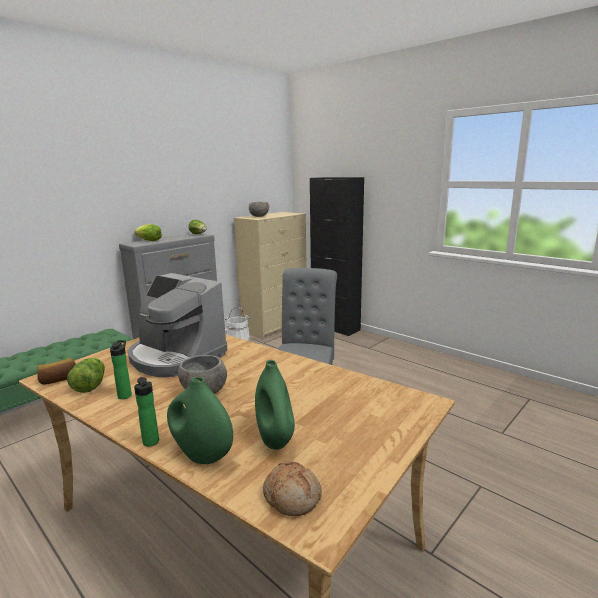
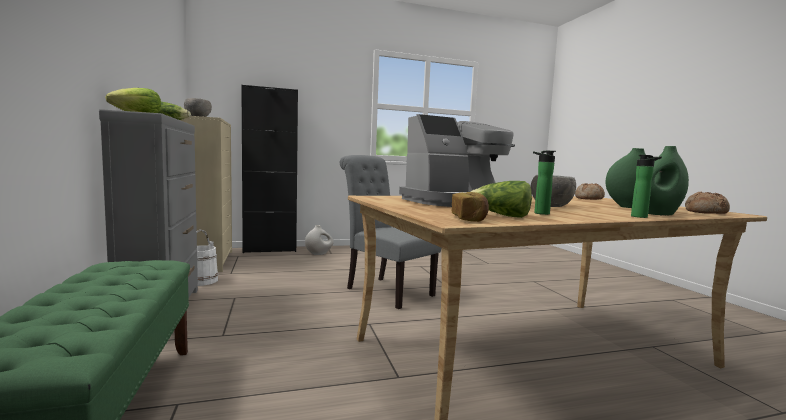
camera: 60 degrees left, 10 degrees down
(358, 345) = (319, 254): none -> white vase
(378, 403) = (589, 199): none -> bread

